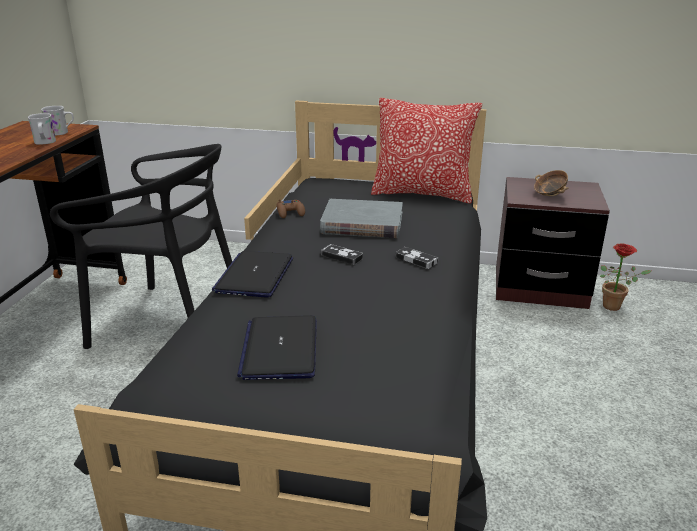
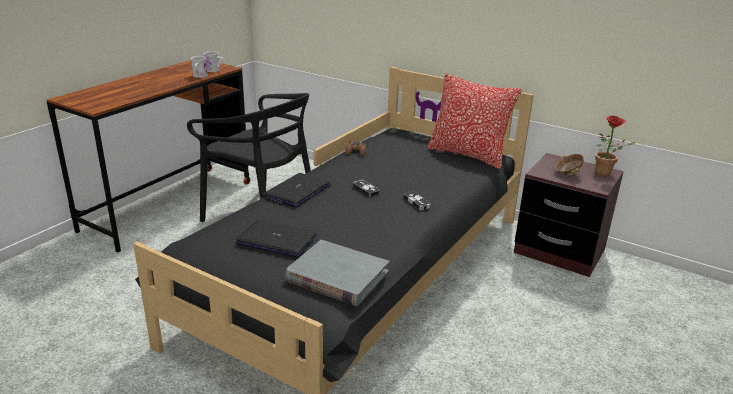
camera: 20 degrees right, 0 degrees up
(280, 349) = (277, 240): laptop -> laptop turned 90 degrees clockwise
(362, 223) = (401, 169): grey book -> grey book (337, 277)
(615, 306) = (615, 280): potted plant -> potted plant (606, 173)

